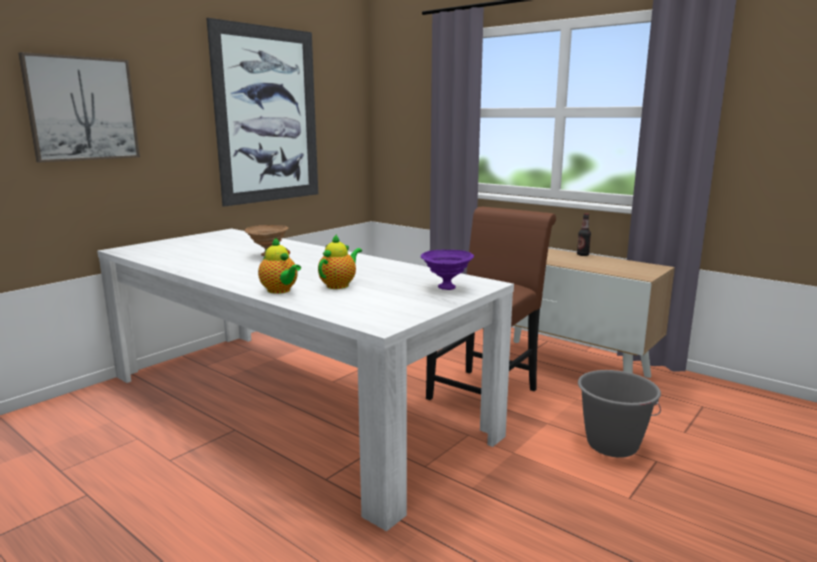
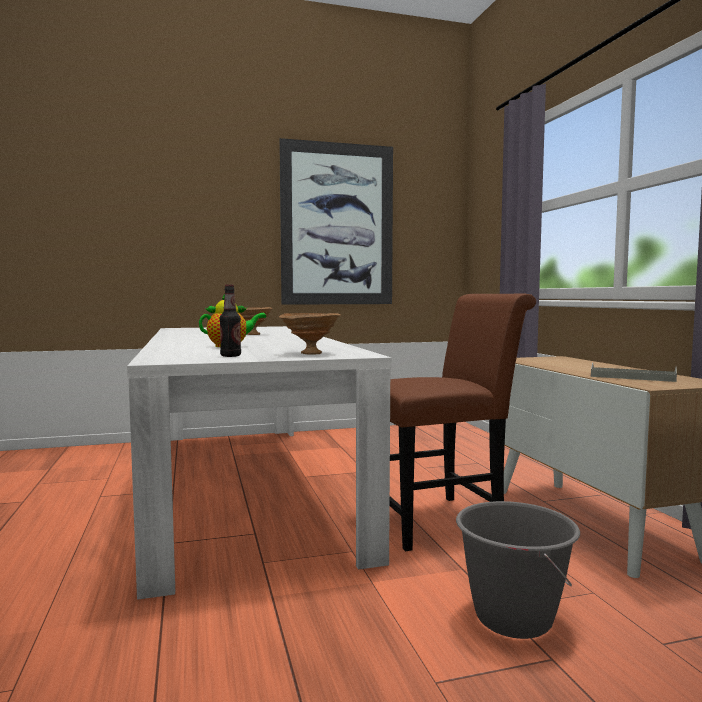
camera: 35 degrees right, 10 degrees down
(82, 109) = (161, 213): picture -> none
(280, 291) = (177, 345): teapot -> none
(447, 288) = (310, 353): purple bowl -> brown bowl
(582, 255) = (622, 367): bottle -> bottle (230, 356)
(614, 267) = (632, 377): none -> grey tray

